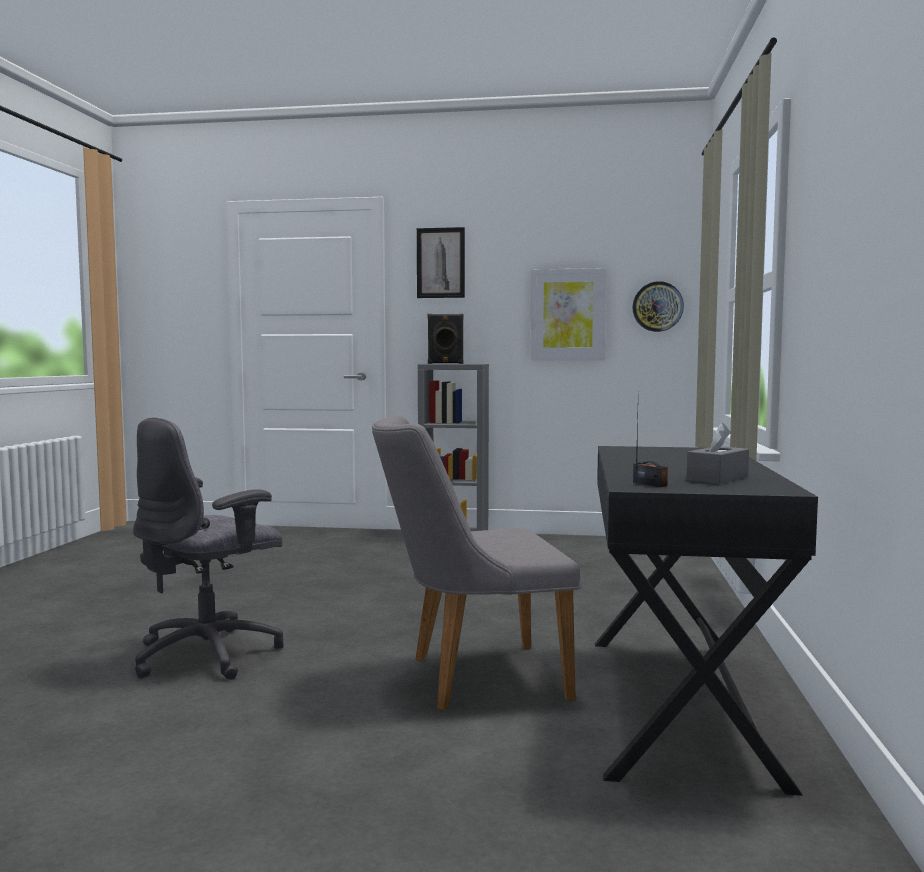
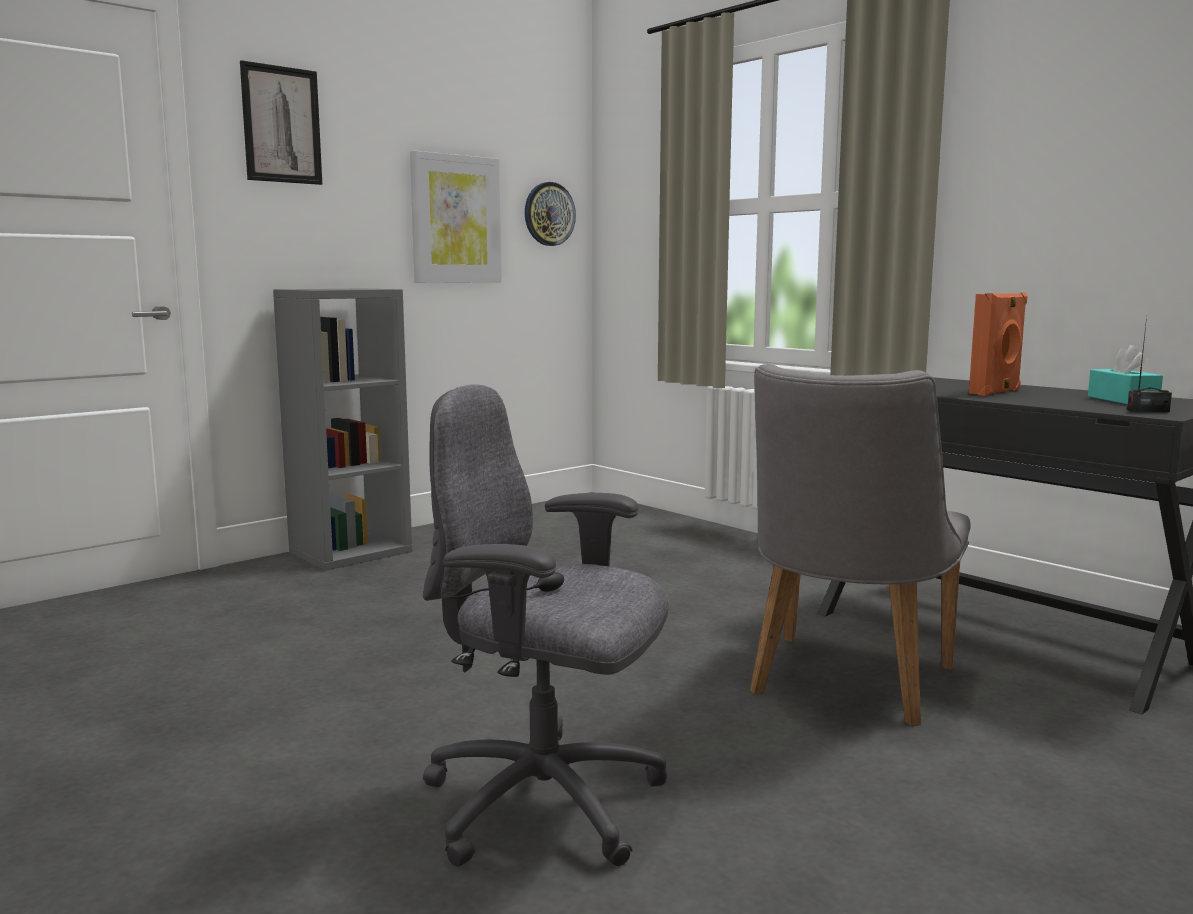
camera: 50 degrees left, 5 degrees up
(210, 654) = (547, 805): grey office chair -> grey office chair turned 120 degrees clockwise
(445, 363) = (332, 288): black speaker -> none
(671, 462) = (996, 392): none -> orange speaker
(717, 478) = (1122, 400): grey tissue box -> turquoise tissue box

